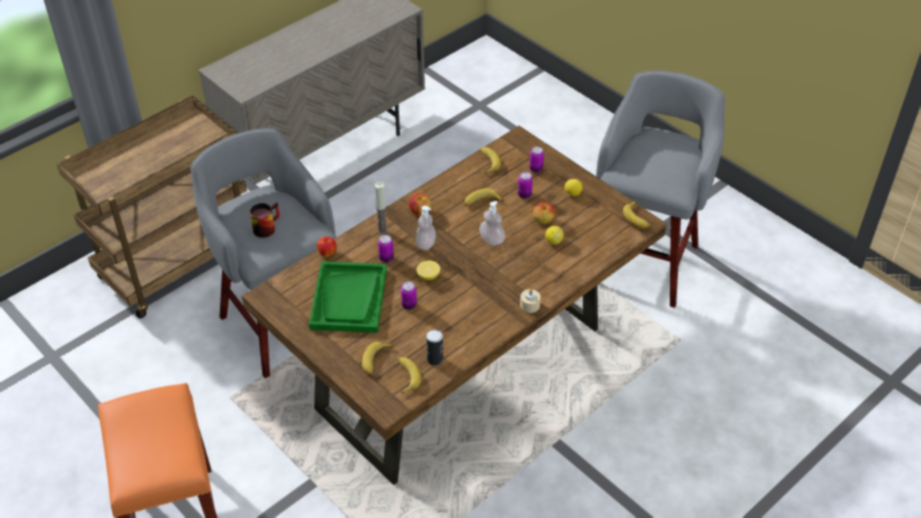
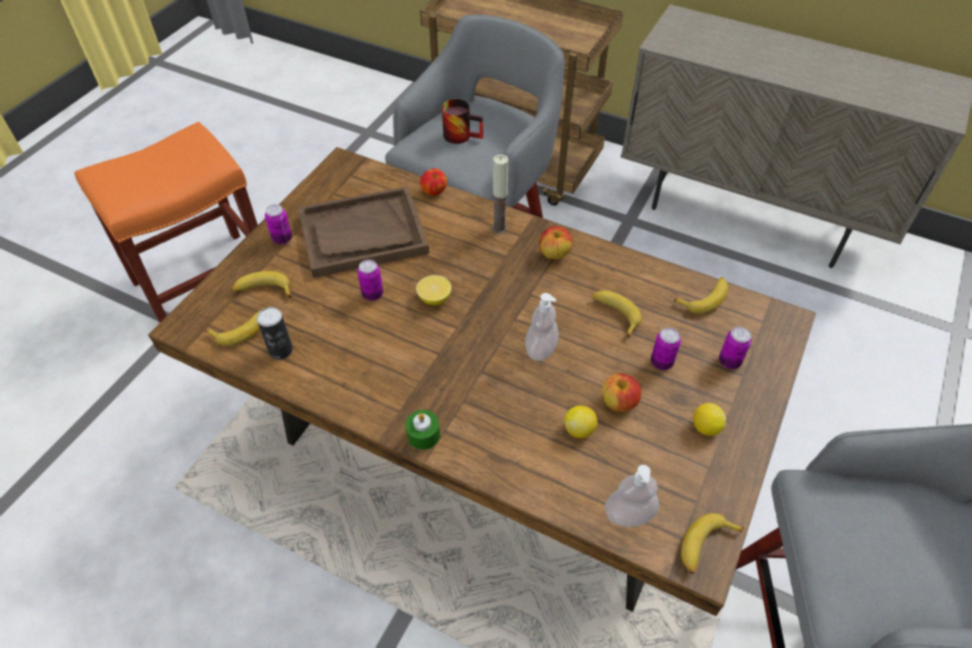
camera: 70 degrees right, 5 degrees up
(349, 299) = (362, 234): green tray -> brown tray
(386, 258) = (449, 247): can -> can (282, 238)
(425, 244) = (495, 278): soap dispenser -> soap dispenser (629, 515)
(529, 305) = (423, 435): beige candle -> green candle

